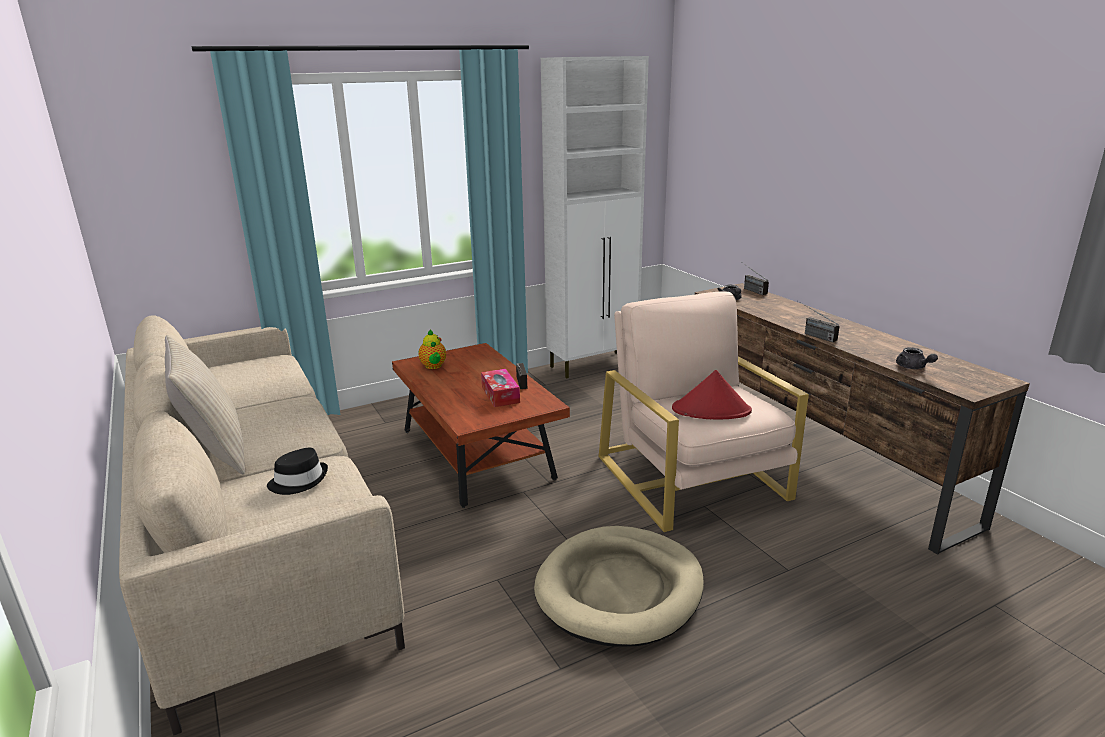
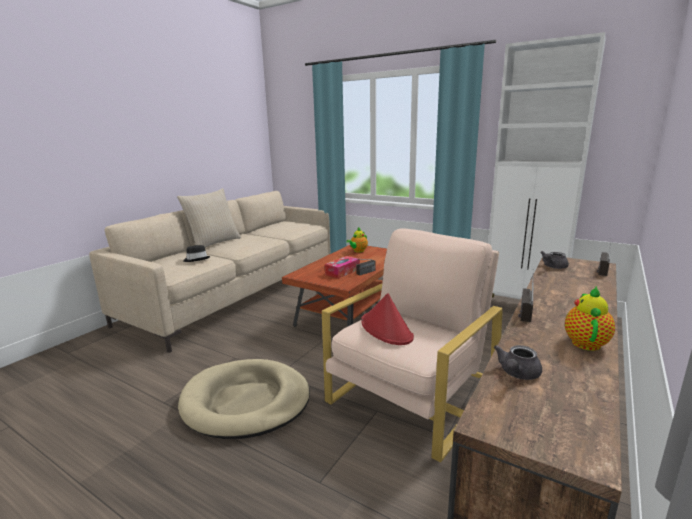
camera: 60 degrees right, 5 degrees down
(877, 338) = (585, 342): none -> teapot

